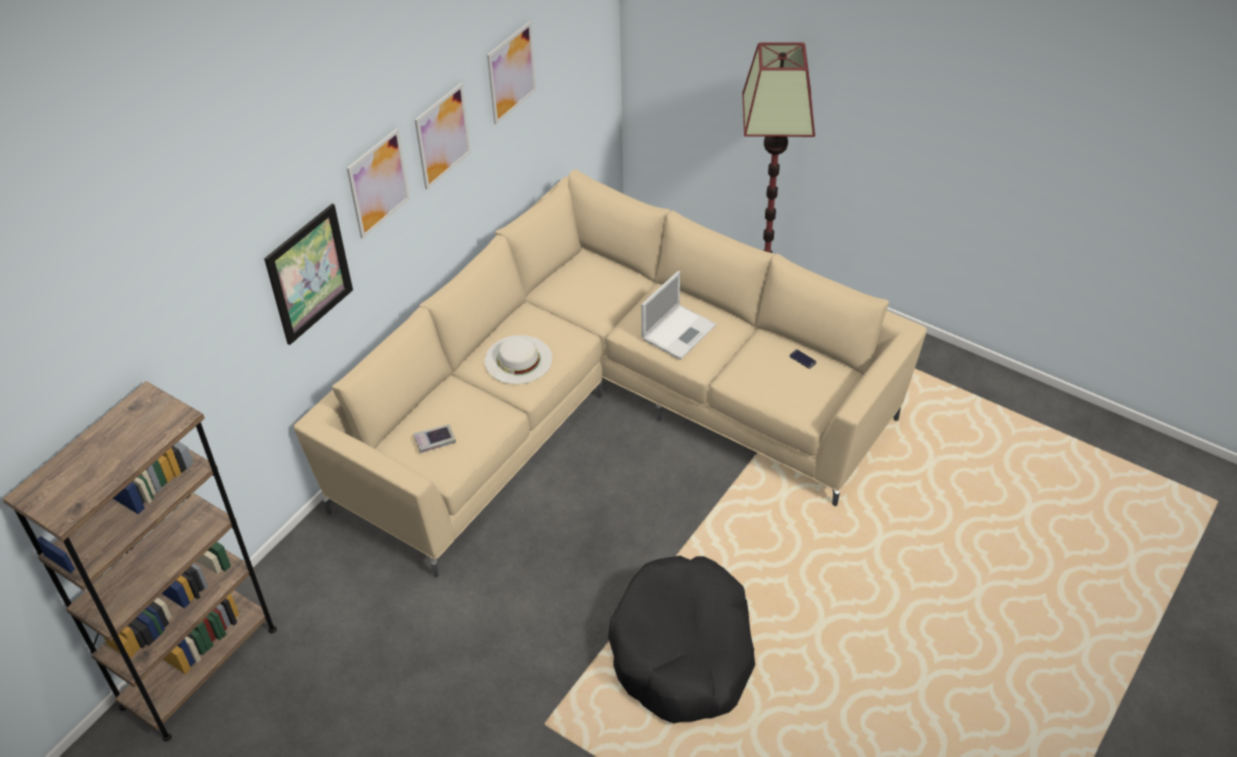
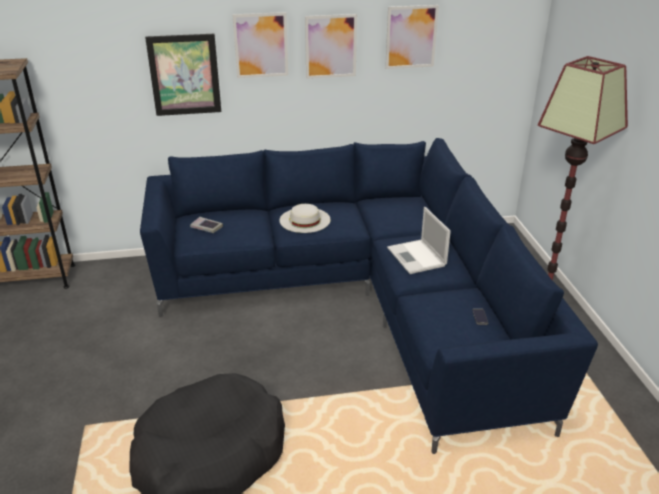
camera: 45 degrees right, 15 degrees down
(606, 407) = (363, 302): beige sofa -> blue sofa
(679, 331) = (417, 257): laptop -> laptop turned 75 degrees clockwise

